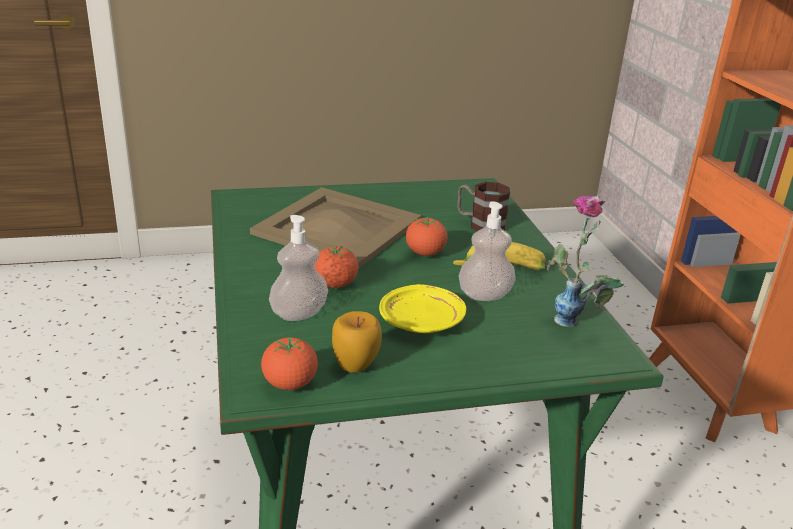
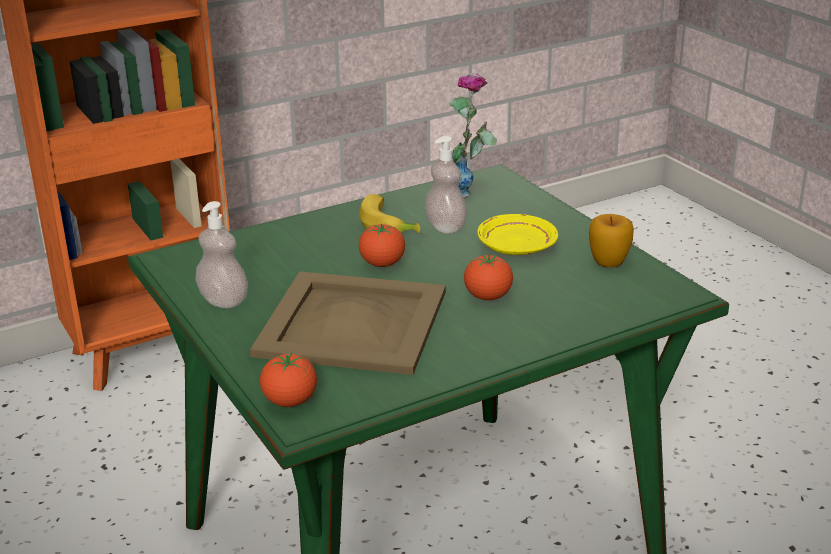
camera: 105 degrees left, 0 degrees up
(290, 384) = (660, 283): tomato -> tomato (290, 401)
(299, 314) = (557, 303): soap dispenser -> soap dispenser (223, 301)
(480, 224) = (288, 246): mug -> none

